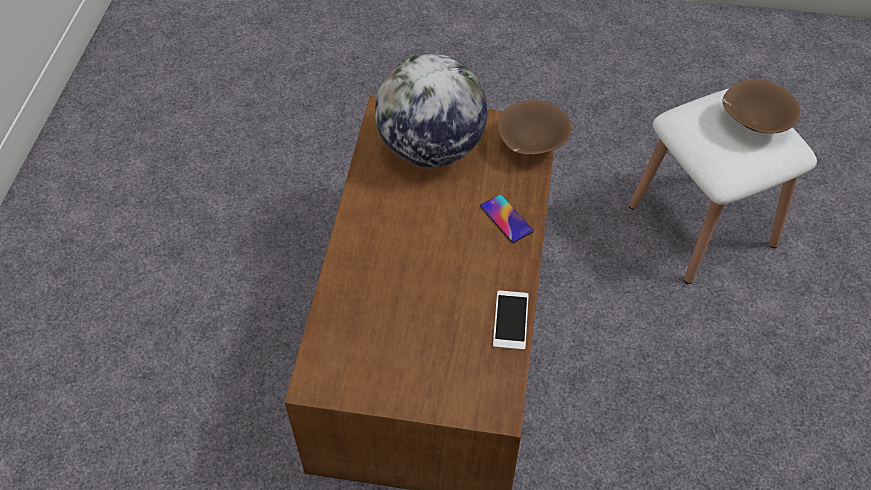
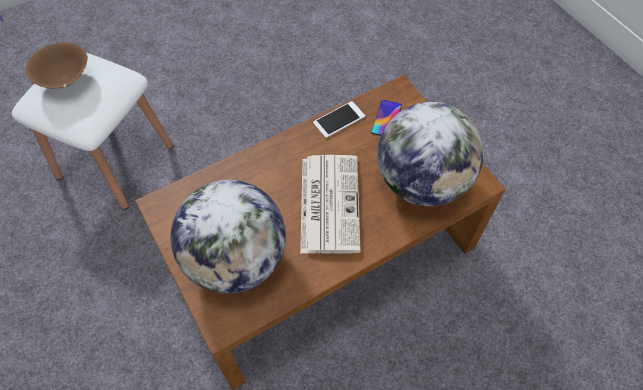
camera: 130 degrees left, 5 degrees up
(367, 334) = (421, 181): none -> globe
(420, 243) = (328, 202): none -> newspaper
(506, 219) = (263, 169): phone -> phone (386, 119)
(531, 145) = (180, 197): brown bowl -> none

